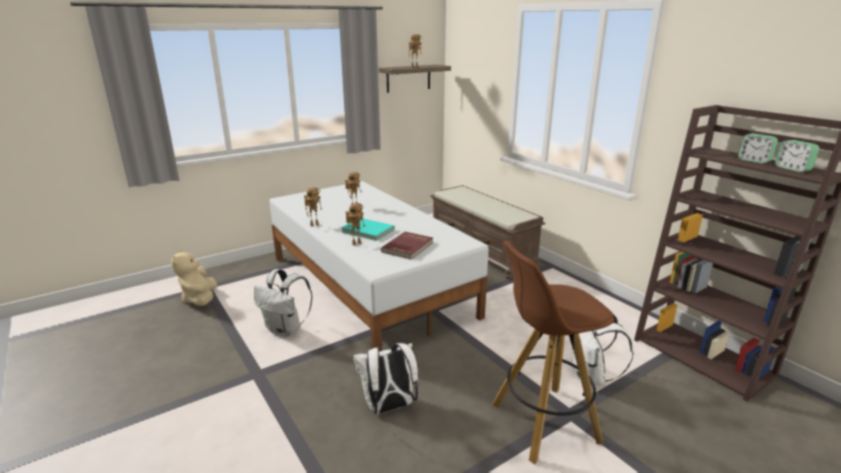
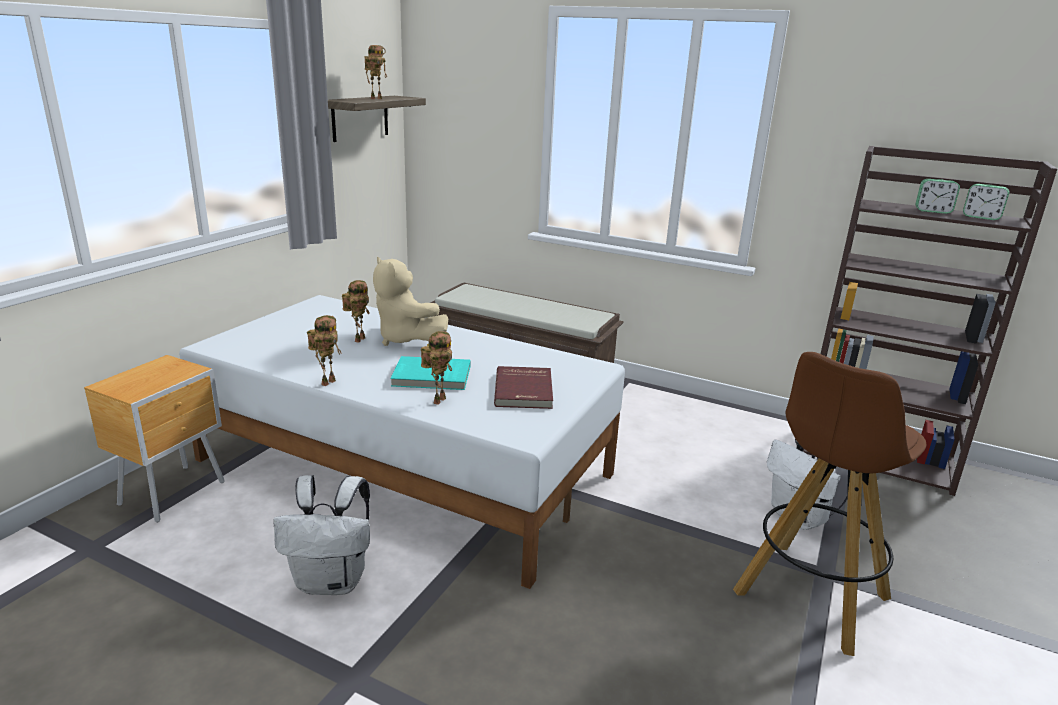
camera: 30 degrees left, 0 degrees up
(200, 299) = (100, 575): beige plush toy -> beige plush toy (406, 339)
(255, 272) = (175, 493): none -> brown nightstand
(388, 407) = (613, 652): white backpack -> none

